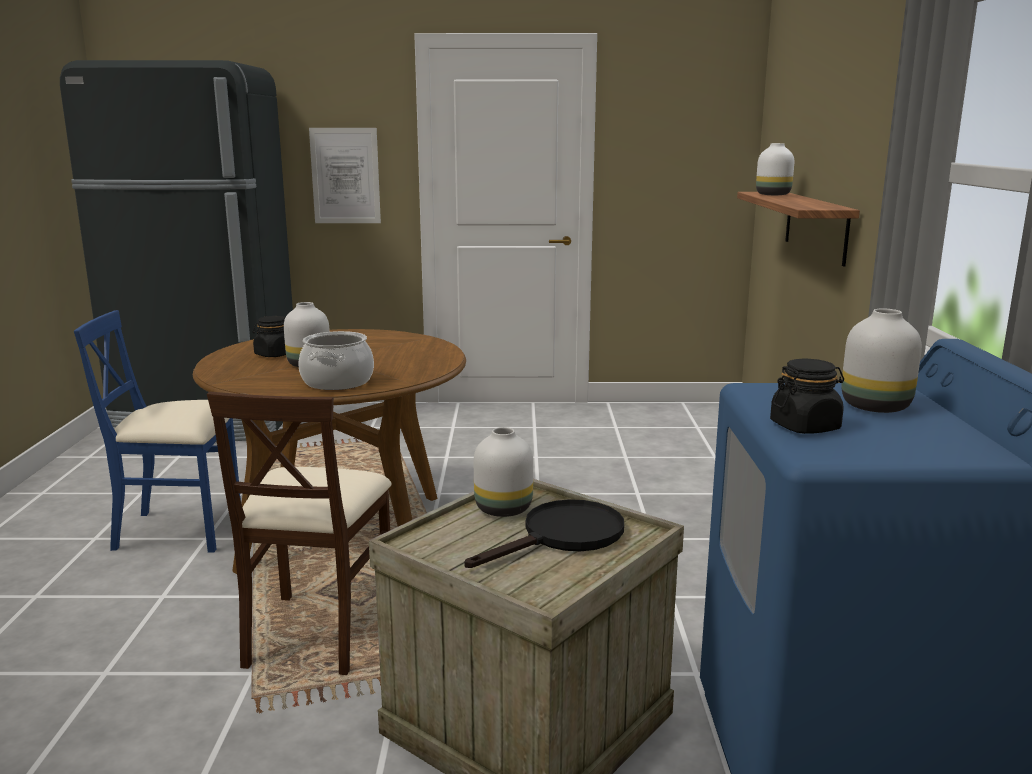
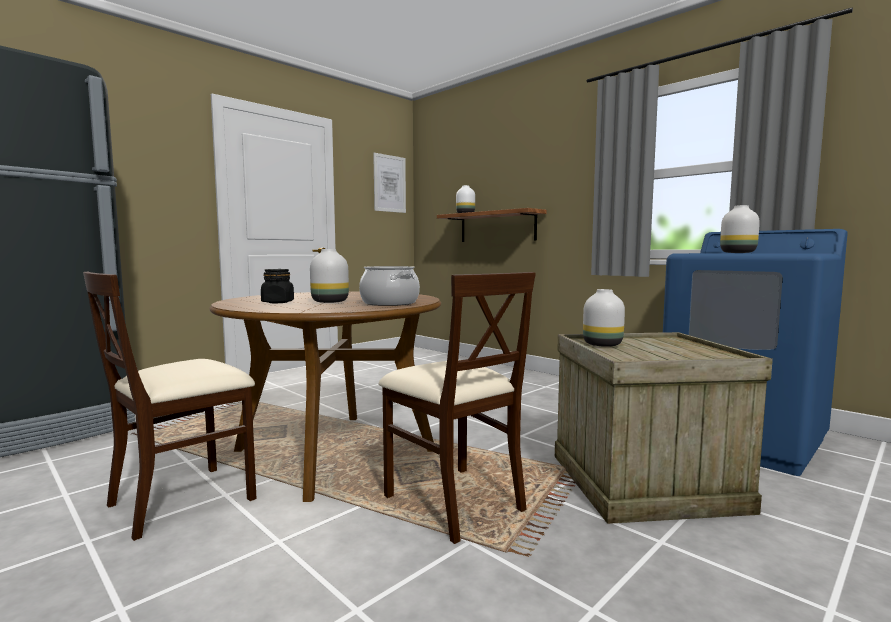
camera: 45 degrees left, 10 degrees down
(180, 530) = (183, 499): blue chair -> beige chair
(345, 176) = (153, 196): picture -> picture (389, 183)
(563, 537) = (658, 345): black frying pan -> none
(805, 427) = (760, 253): black jar -> none

